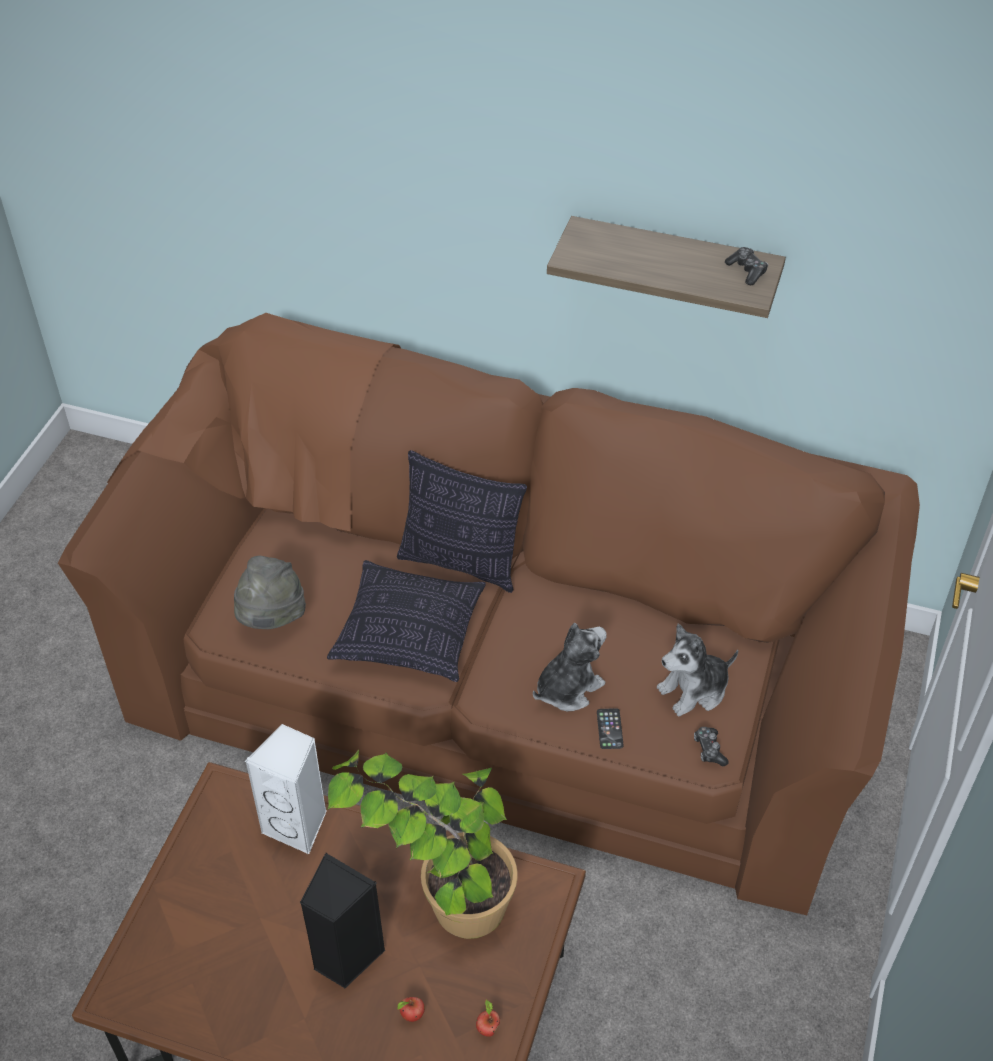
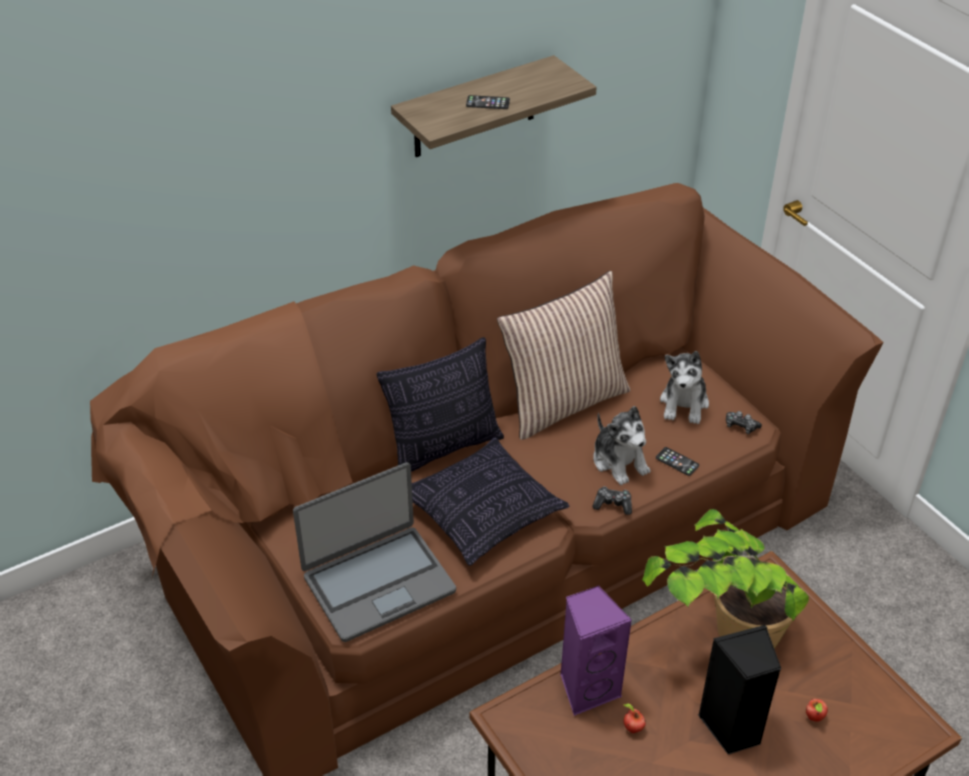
camera: 50 degrees left, 5 degrees down
(271, 618) = (378, 583): grey hat -> laptop
(298, 825) = (587, 688): white speaker -> purple speaker
(487, 1028) = (857, 680): apple -> apple (632, 728)
(568, 688) = (619, 461): plush toy -> plush toy turned 150 degrees clockwise
(601, 604) = (563, 402): none -> pillow
(648, 263) = (488, 103): none -> phone
(747, 271) = (549, 74): game controller -> game controller (613, 504)

